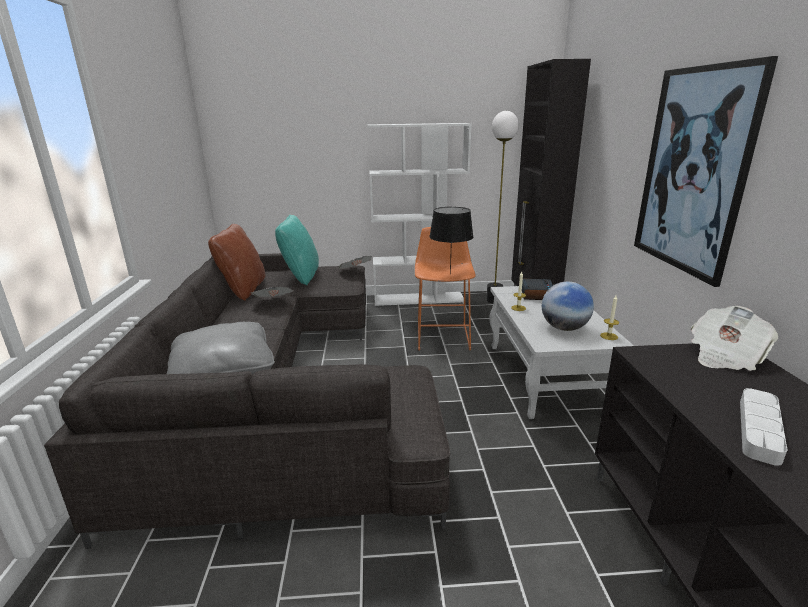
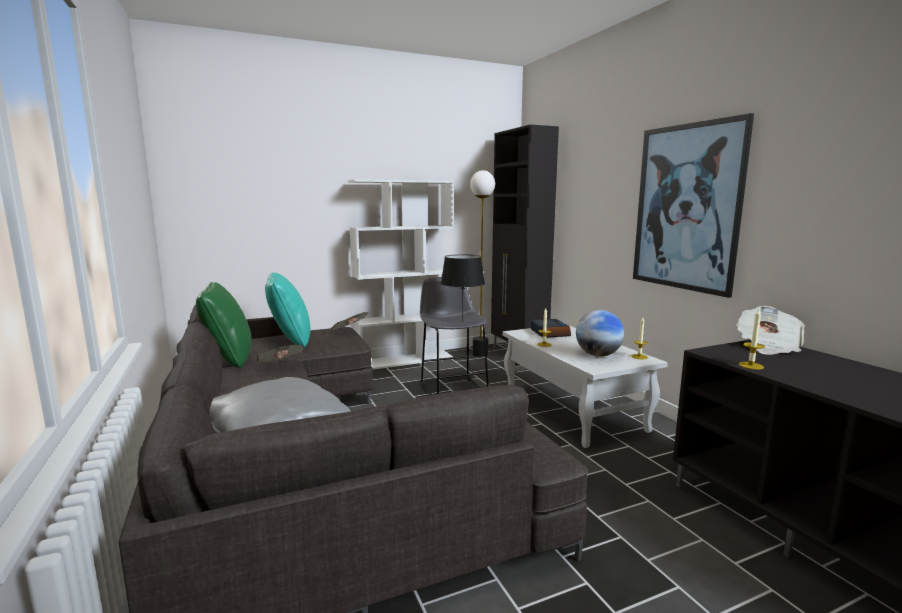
camera: 20 degrees left, 10 degrees down
(243, 290) = (229, 359): brown pillow -> green pillow
(443, 335) = (453, 389): orange stool -> grey stool
(667, 380) = (751, 365): none -> candle
(759, 429) = (846, 386): grey tray -> none

